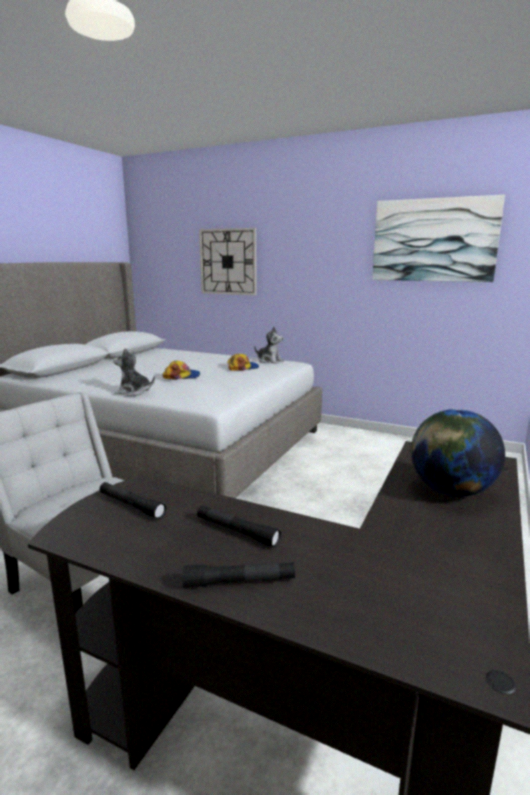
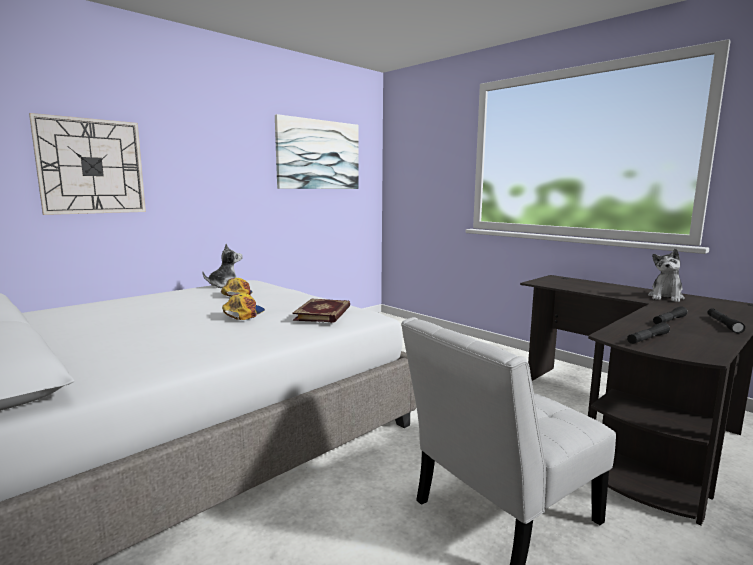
camera: 70 degrees left, 5 degrees down
(134, 392) = (276, 338): plush toy -> plush toy (666, 297)
(194, 391) = (324, 313): none -> book
(450, 491) = (597, 287): globe -> none

